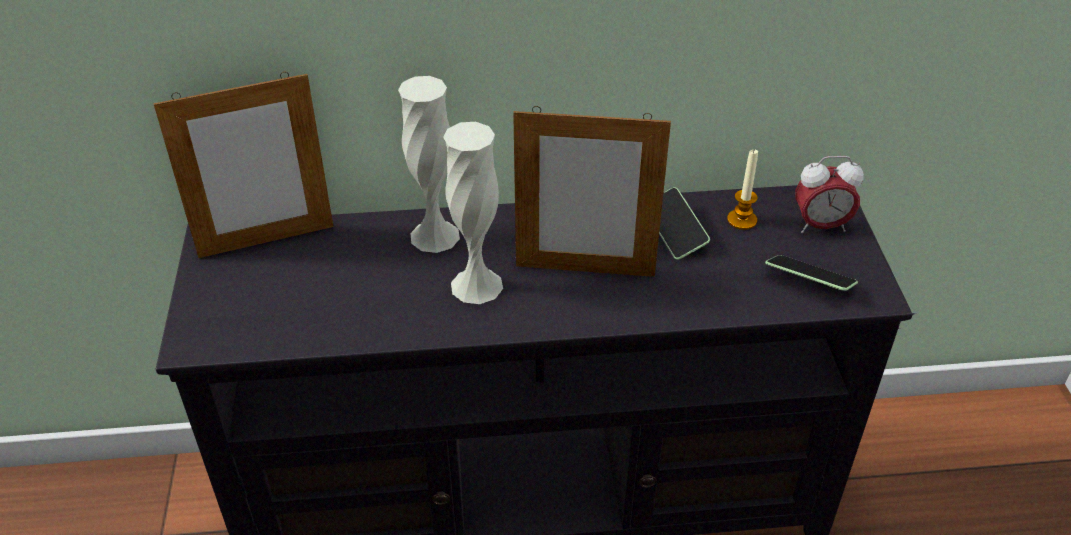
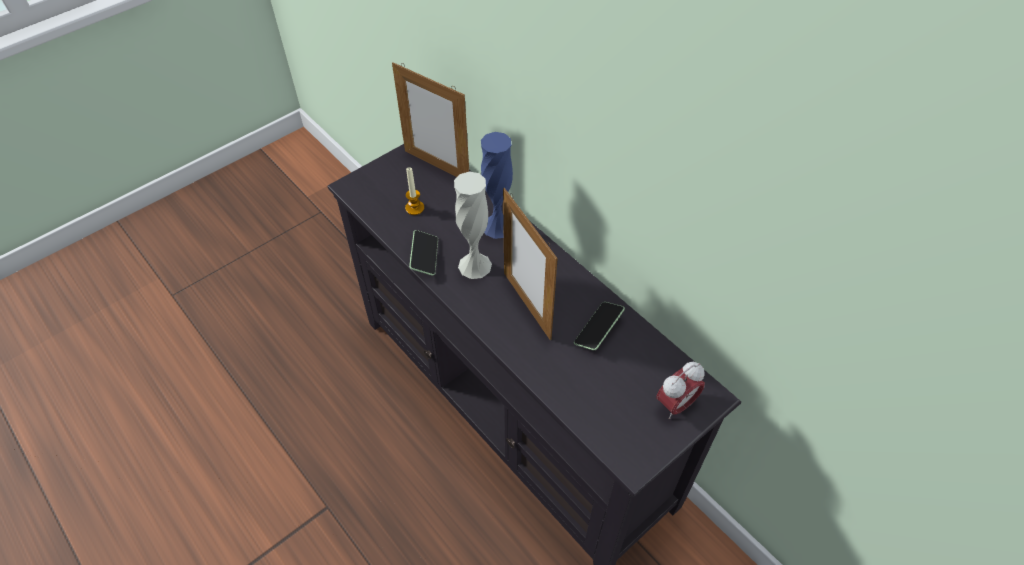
camera: 55 degrees right, 10 degrees up
(435, 236) = (497, 226): white vase -> blue vase
(742, 220) = (641, 359): candle -> candle (414, 208)
(808, 281) = (613, 421): phone -> phone (425, 257)
(820, 226) = (675, 404): alarm clock -> alarm clock turned 90 degrees counterclockwise

